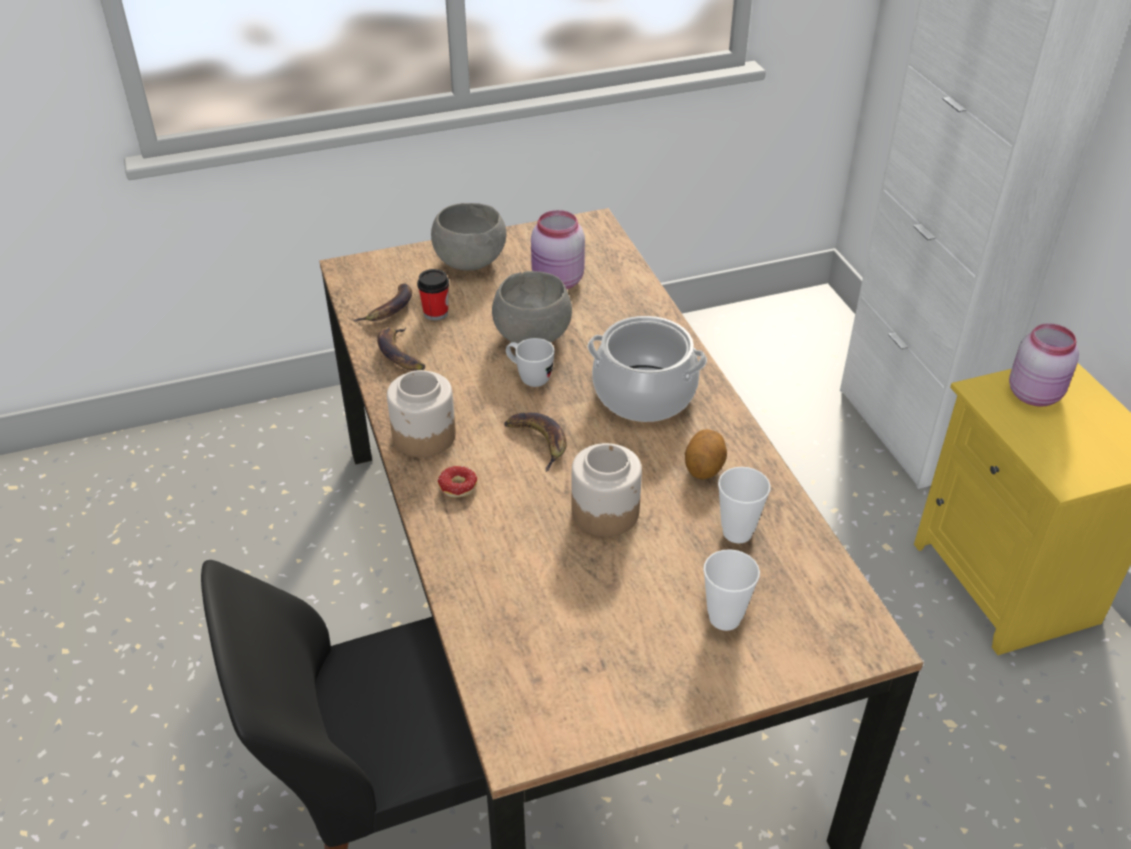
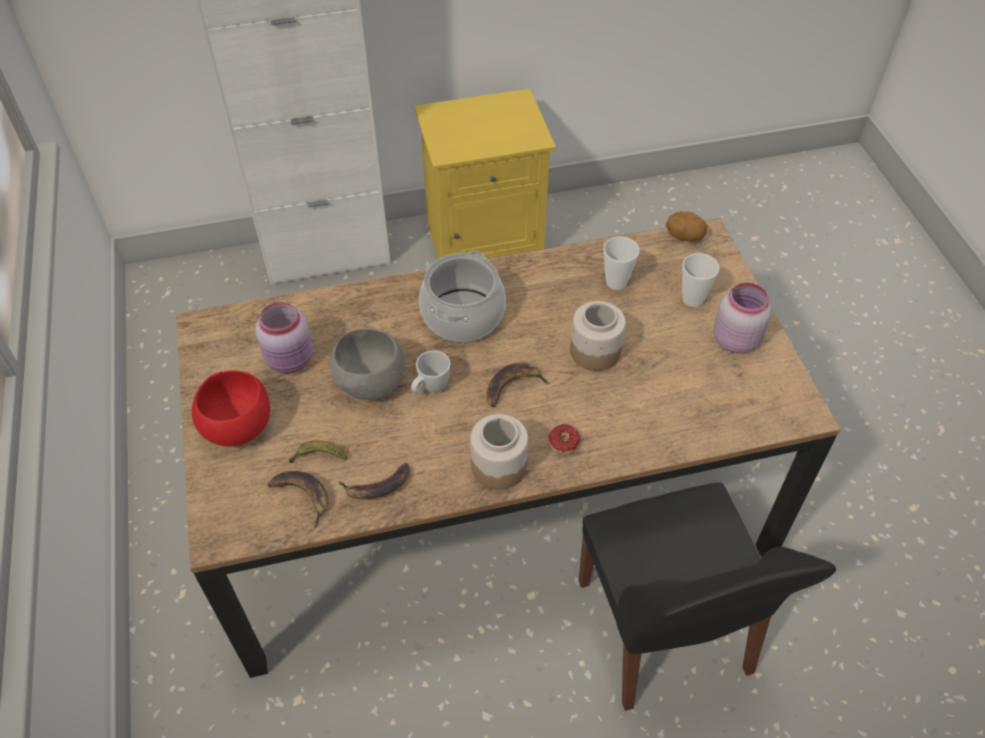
camera: 85 degrees left, 10 degrees up
(436, 313) = (318, 457): cup -> banana
(470, 261) = (236, 427): grey bowl -> red bowl
(704, 468) = (552, 291): potato -> potato (684, 237)
(1035, 394) = (452, 130): pink jar -> pink jar (735, 339)

